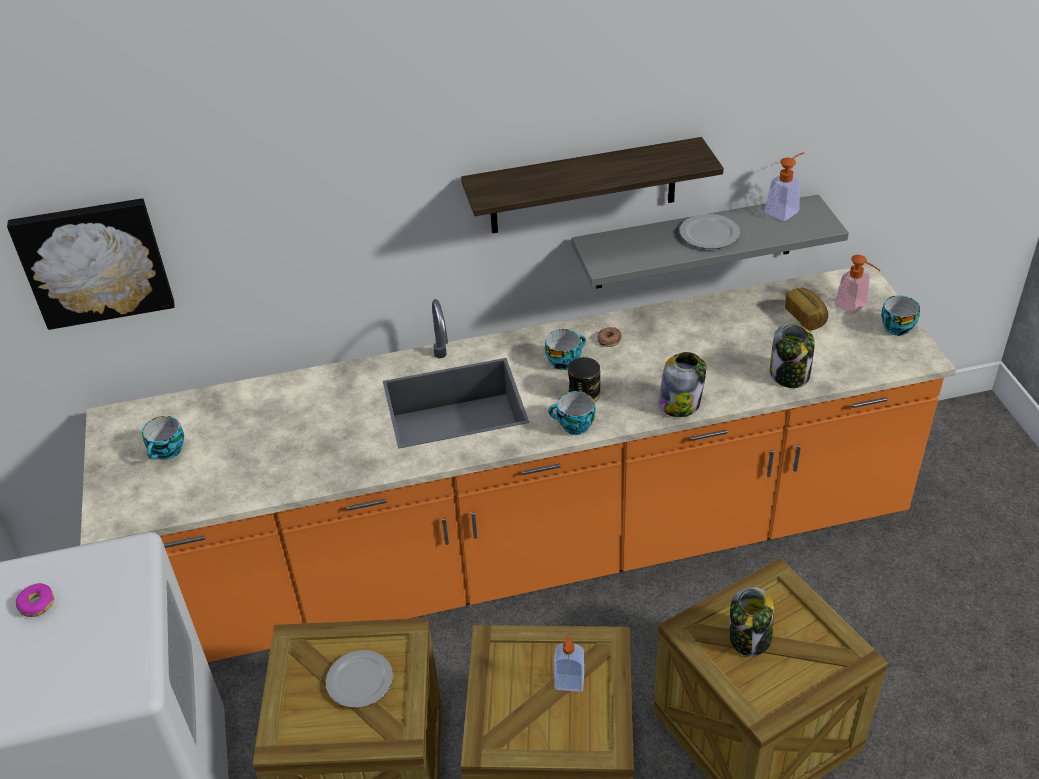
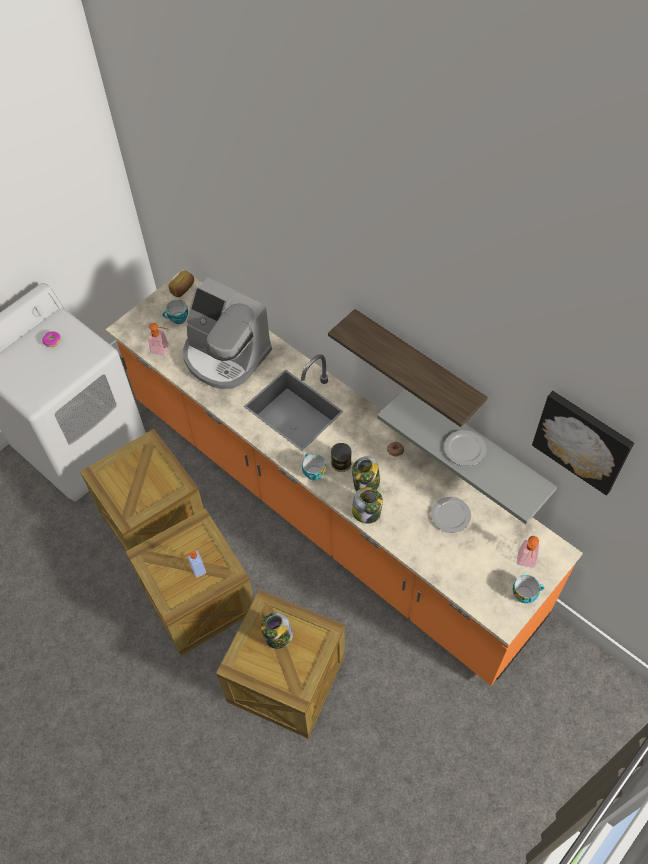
camera: 55 degrees right, 15 degrees up
(94, 261) = (194, 212): picture -> picture (583, 441)
(293, 430) = (225, 356): none -> coffee machine
(360, 679) = (146, 482): plate -> plate (451, 515)
(564, 360) = (361, 439): cup -> none
(785, 210) = (523, 476): soap dispenser -> soap dispenser (163, 349)
(790, 375) = (433, 555): jar -> jar (366, 484)
(806, 317) = (494, 540): bread -> bread (183, 289)

